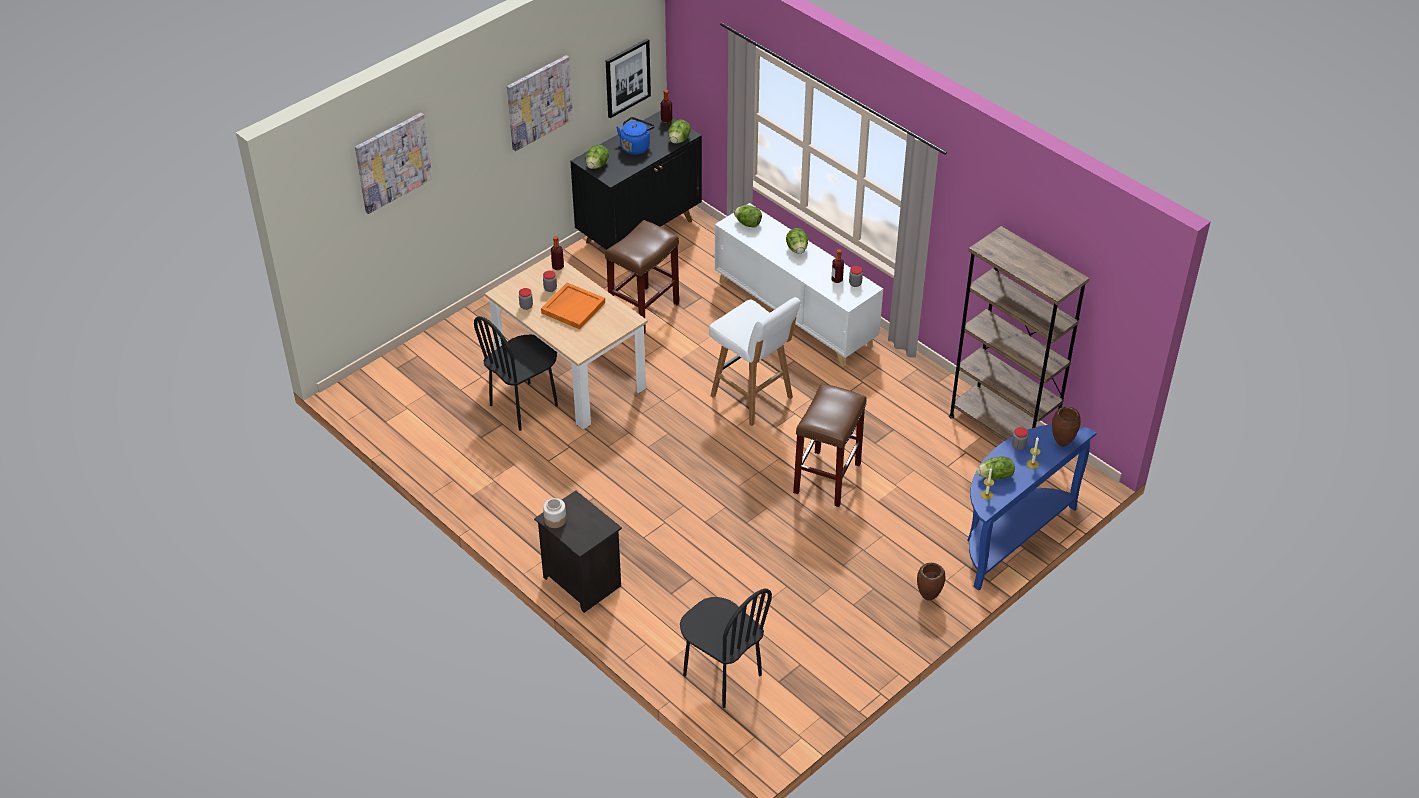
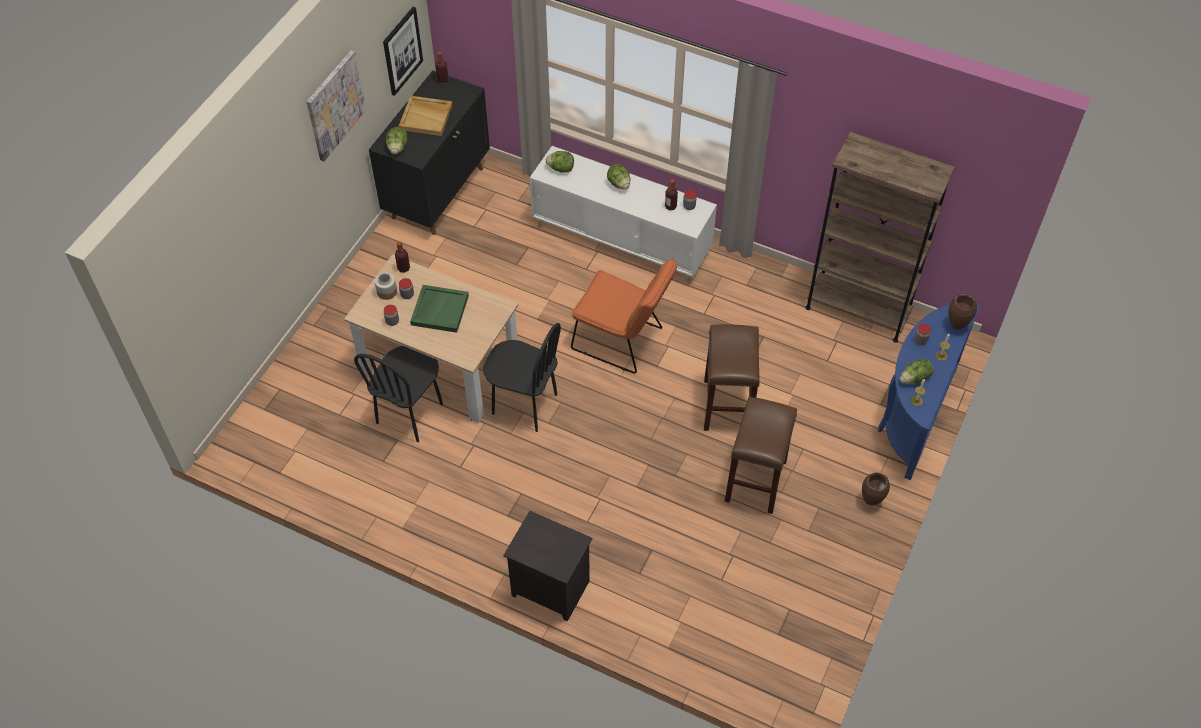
camera: 20 degrees left, 10 degrees up
(393, 162) = (221, 219): picture -> none
(555, 520) = (524, 550): jar -> jar (386, 291)
(573, 307) = (439, 310): orange tray -> green tray
(636, 147) = (426, 117): blue kettle -> beige tray
(643, 311) = (480, 277): brown stool -> brown stool (756, 482)
(679, 140) = (465, 99): lettuce -> none
(721, 675) = (724, 645): black chair -> black chair (524, 404)
(753, 398) = (622, 341): white stool -> orange chair

